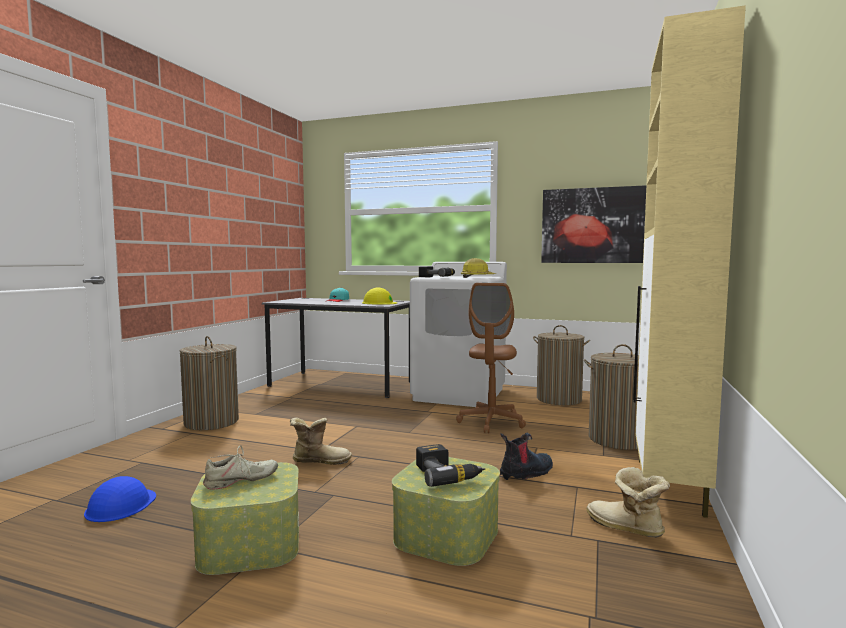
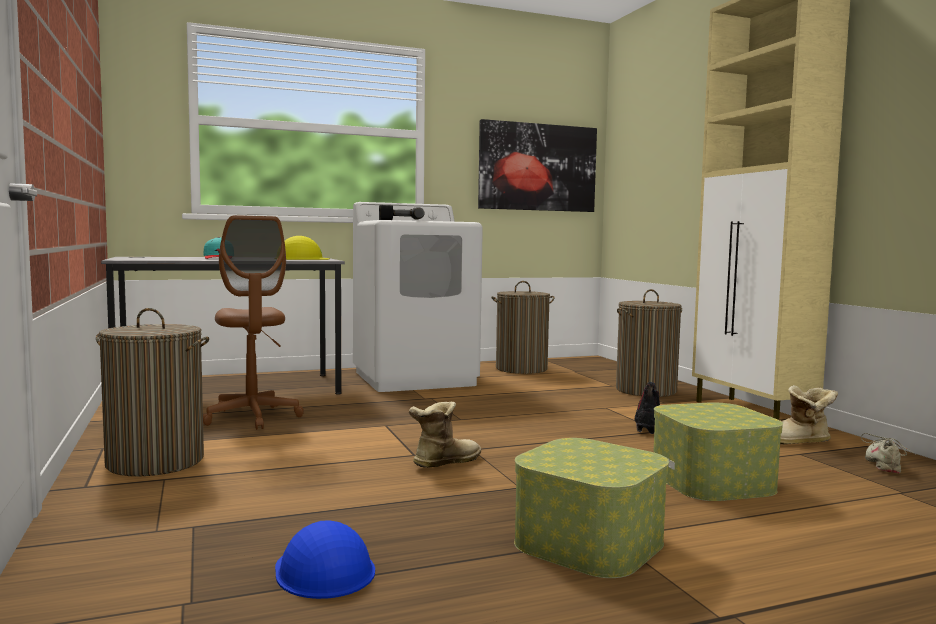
camera: 40 degrees left, 0 degrees up
(241, 481) = (580, 460): beige shoe -> beige shoe (884, 464)
(447, 474) = (715, 414): power drill -> none
(477, 277) = (451, 221): hard hat -> none
(491, 422) = (515, 396): brown office chair -> brown office chair (252, 417)

